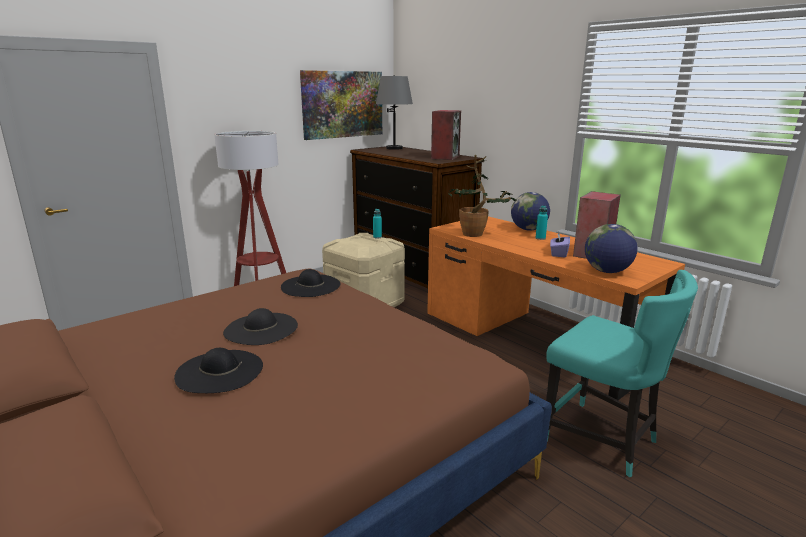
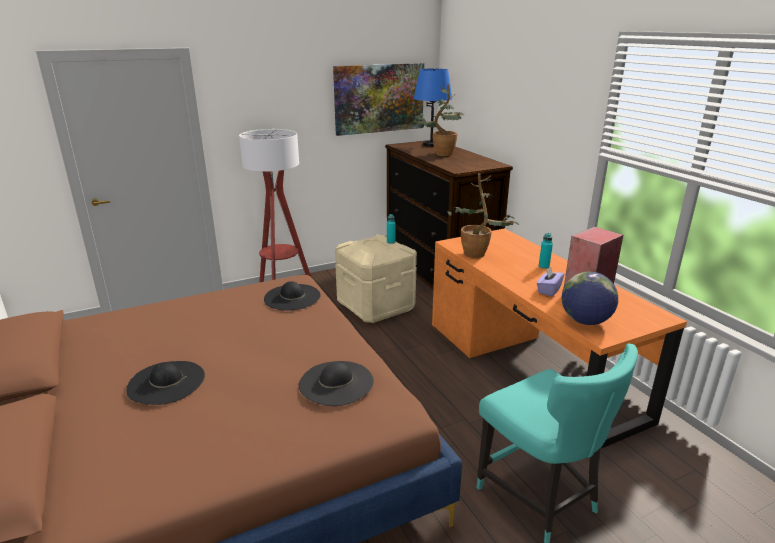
camera: 15 degrees right, 5 degrees up
(261, 329) = (222, 341): black hat -> black hat (336, 383)
(394, 148) = (431, 144): grey table lamp -> blue table lamp
(409, 153) = (439, 154): none -> potted plant
(445, 157) = (471, 163): speaker -> none
(528, 229) = (539, 253): globe -> none

